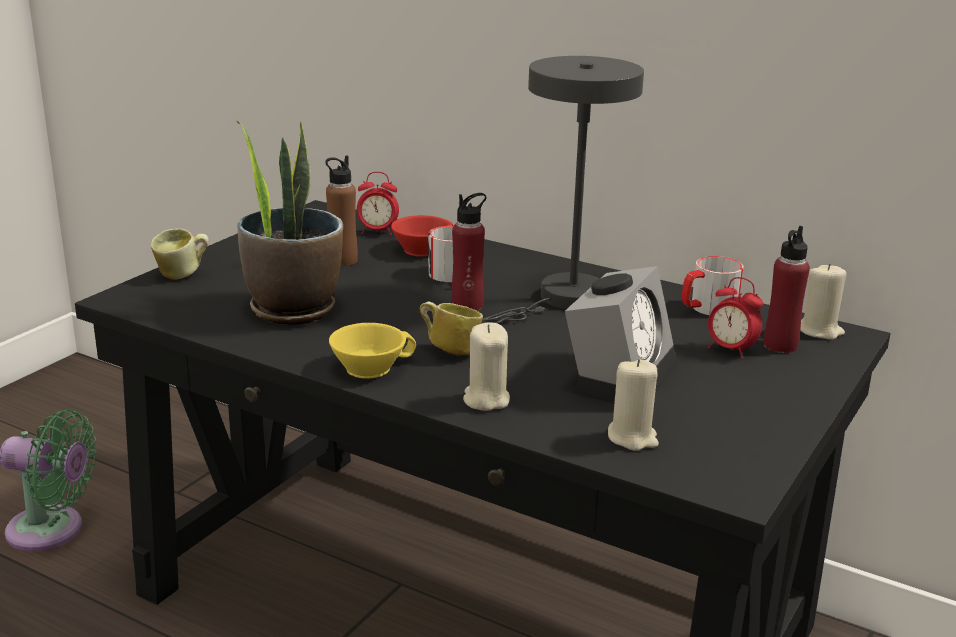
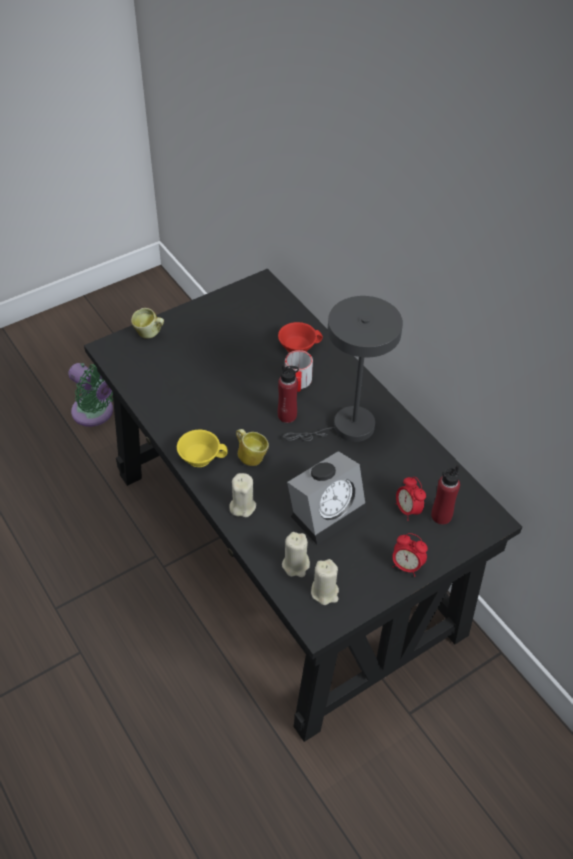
camera: 25 degrees right, 25 degrees up
(293, 309) = (190, 388): potted plant -> none
(342, 260) = (244, 345): brown bottle -> none
(377, 232) = (283, 319): alarm clock -> alarm clock (406, 566)
(707, 308) = (426, 465): mug -> none
(819, 331) = (477, 510): beige candle -> beige candle (325, 592)

